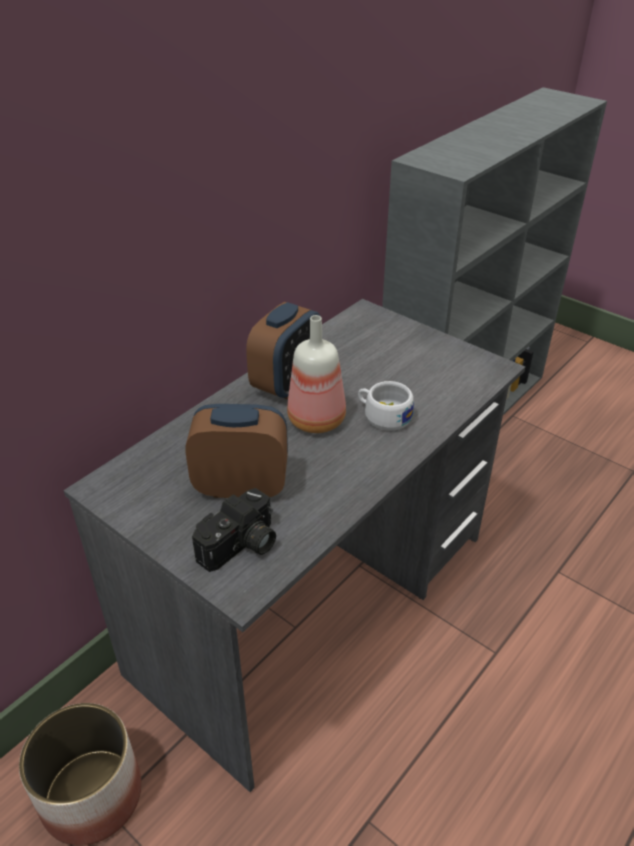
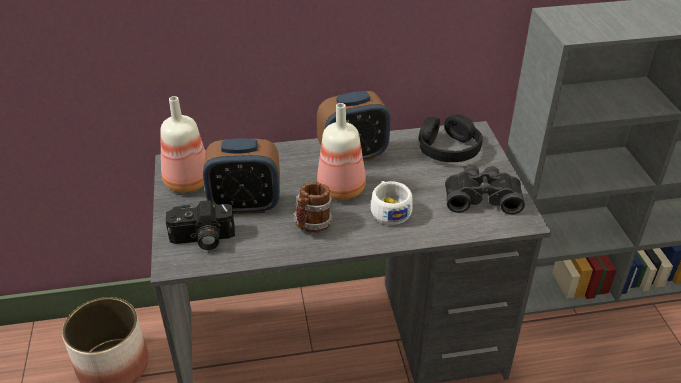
camera: 40 degrees right, 0 degrees up
(146, 499) = (187, 183): none -> bottle
(241, 486) = (245, 205): alarm clock -> alarm clock turned 135 degrees clockwise
(334, 468) = (312, 225): none -> mug
(362, 336) = (448, 148): none -> black headphones
(442, 365) = (481, 197): none -> black binoculars

